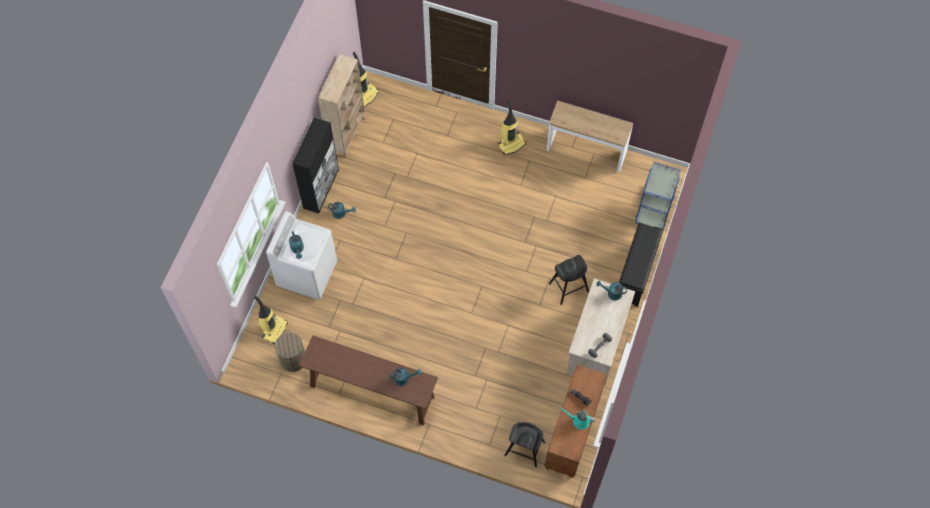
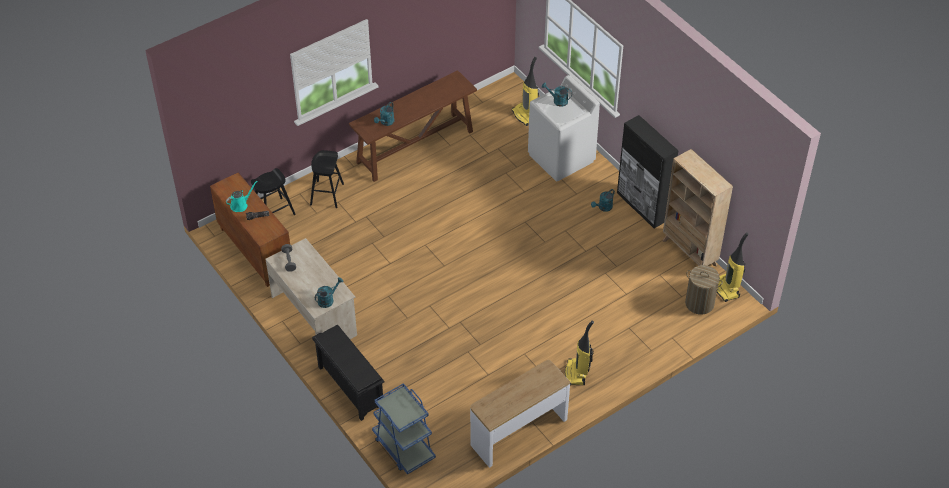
camera: 125 degrees right, 15 degrees down
(293, 359) = (488, 114): laundry basket -> laundry basket (699, 303)
(568, 287) = (385, 327): black stool -> black stool (327, 194)

